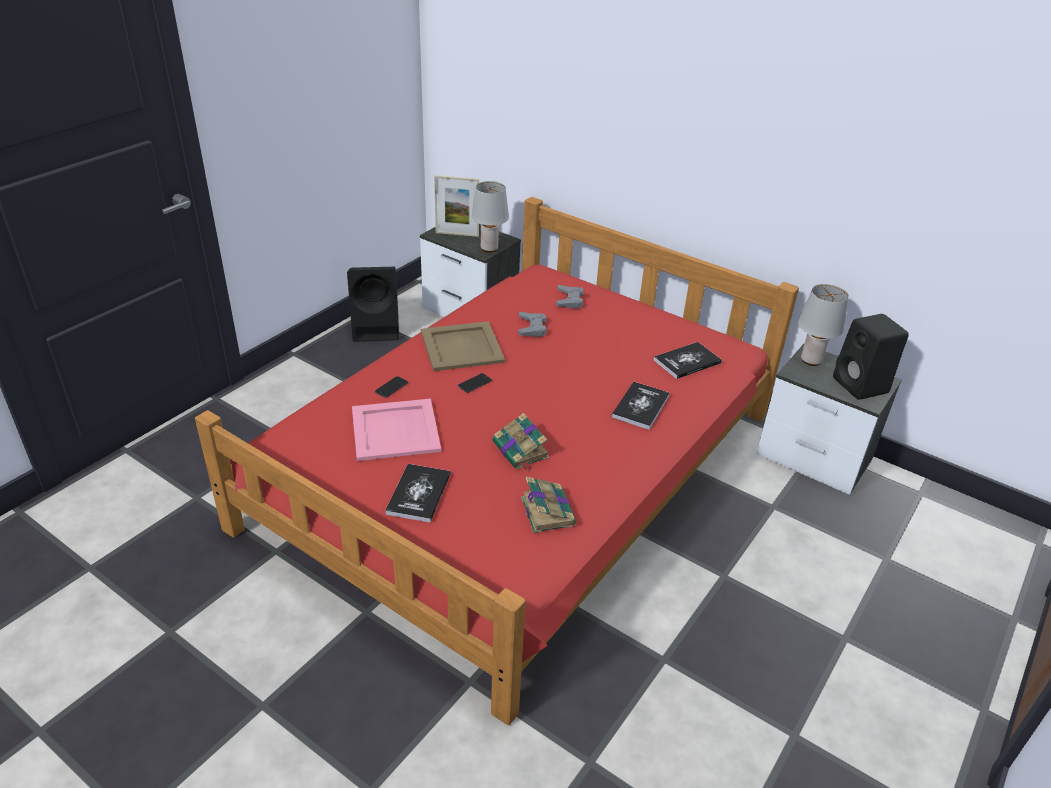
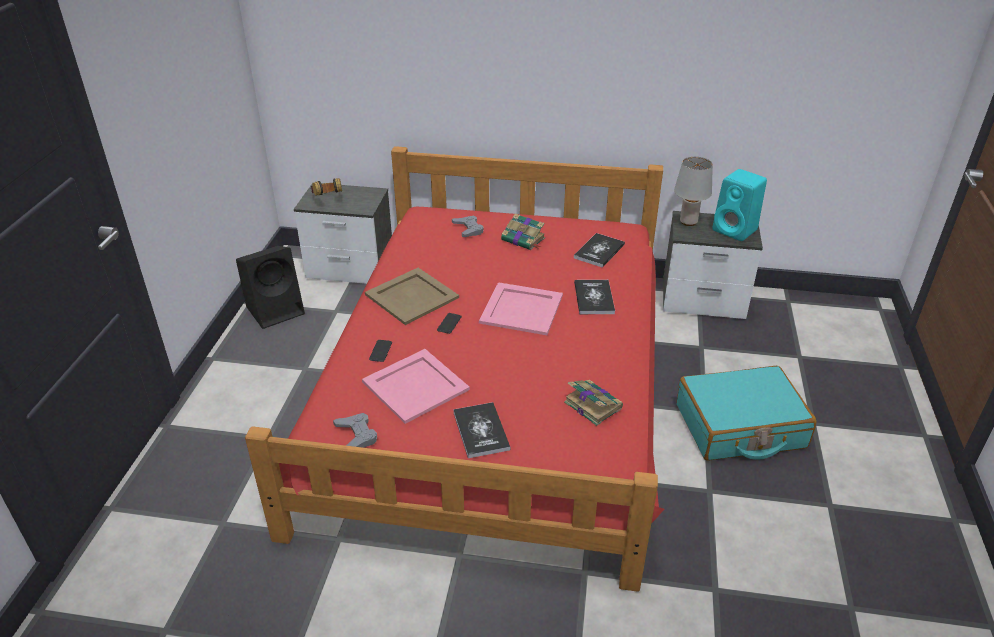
camera: 25 degrees left, 0 degrees up
(457, 234) = (327, 199): picture frame -> headphones
(489, 248) = (367, 204): grey table lamp -> none
(521, 451) = (533, 365): book -> book (524, 239)
(532, 328) = (457, 262): grey game controller -> grey game controller (356, 435)
(555, 393) = (520, 309): none -> pink tray
(751, 607) = (740, 427): none -> turquoise suitcase
(861, 386) = (736, 230): black speaker -> turquoise speaker

